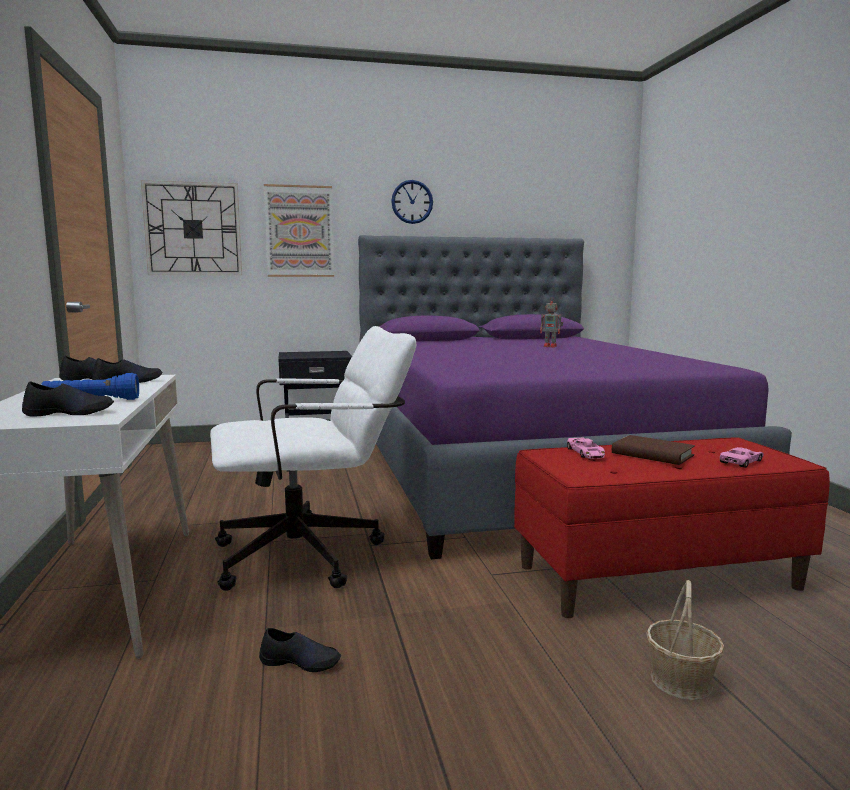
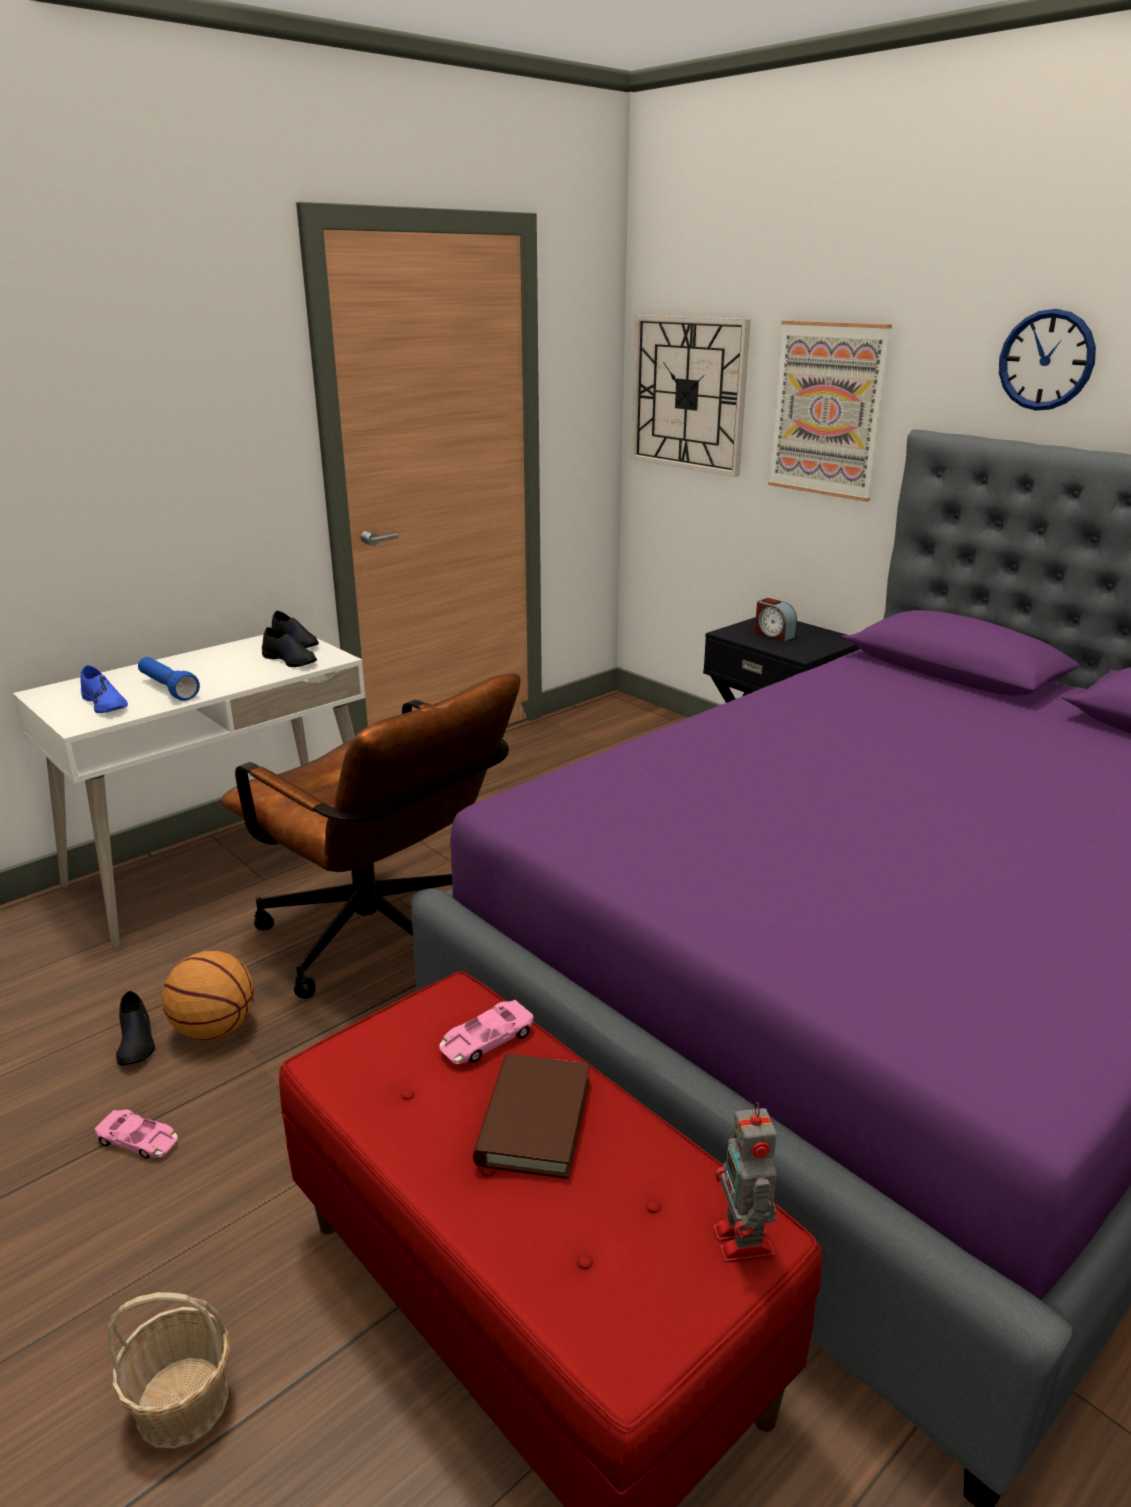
camera: 60 degrees right, 15 degrees up
(70, 413) = (105, 704): black shoe -> blue shoe
(309, 354) = (773, 635): none -> alarm clock
(313, 554) = (383, 943): white office chair -> brown office chair
(330, 625) = (216, 1029): none -> basketball
(551, 346) = (1058, 793): toy robot -> toy robot (744, 1244)
(742, 461) = (569, 1260): pink toy car -> pink toy car (139, 1140)

